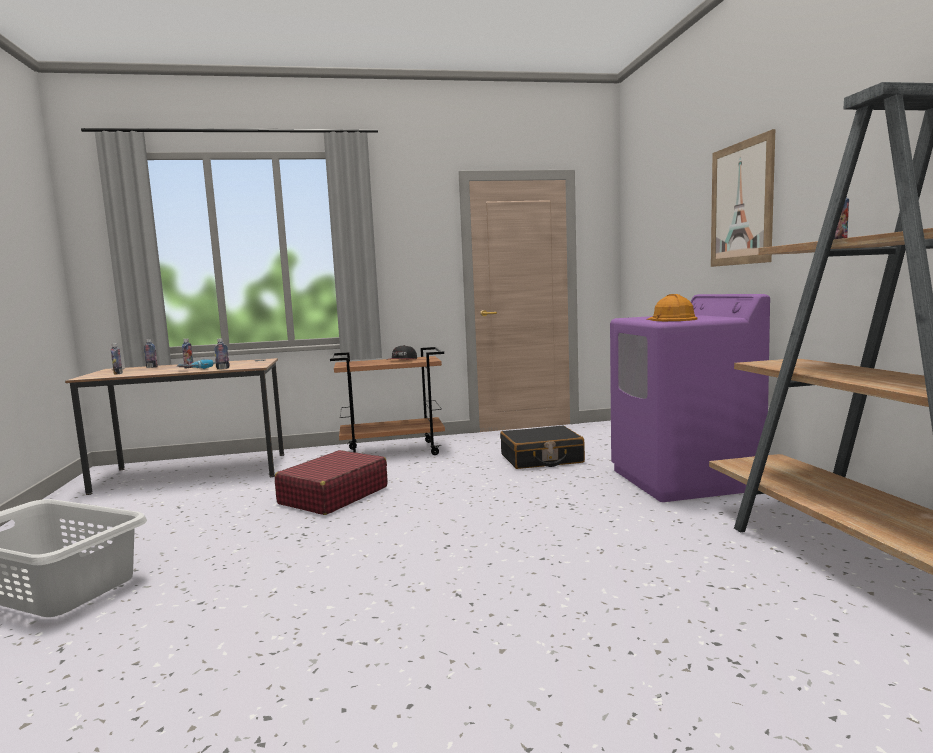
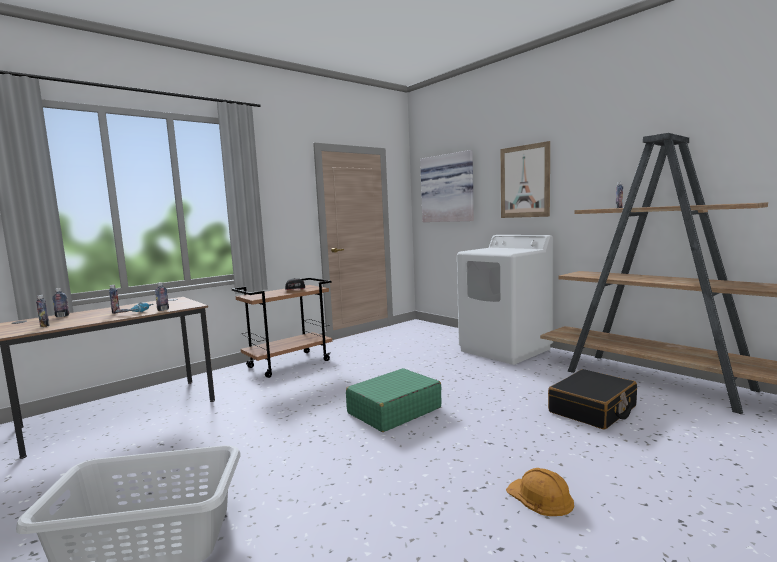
camera: 30 degrees left, 0 degrees up
(333, 495) = (296, 404): red suitcase -> none
(413, 526) = (394, 410): none -> green suitcase
(541, 459) = (406, 351): black suitcase -> black suitcase (593, 410)
(656, 223) = (448, 188): none -> picture
(670, 319) = (506, 251): orange hard hat -> orange hard hat (540, 497)
(683, 480) = (505, 350): purple washing machine -> white washing machine

